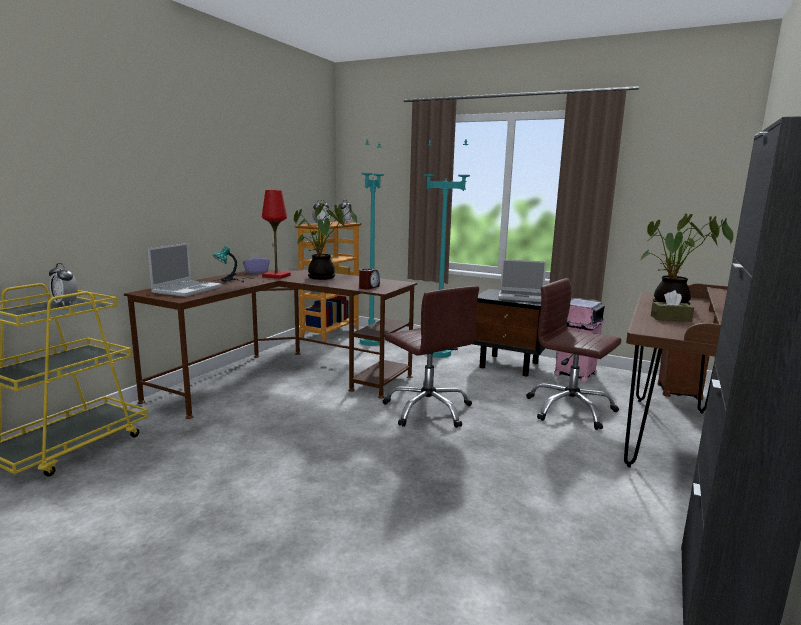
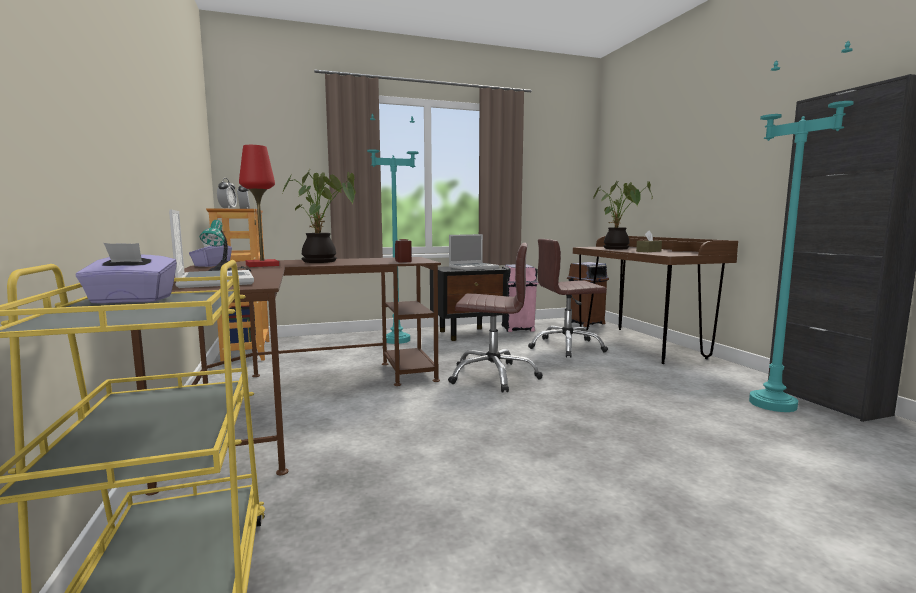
camera: 45 degrees left, 5 degrees down
(65, 303) = (131, 300): alarm clock -> purple tissue box
(371, 342) = (313, 347): turquoise floor lamp -> turquoise floor lamp (773, 404)

